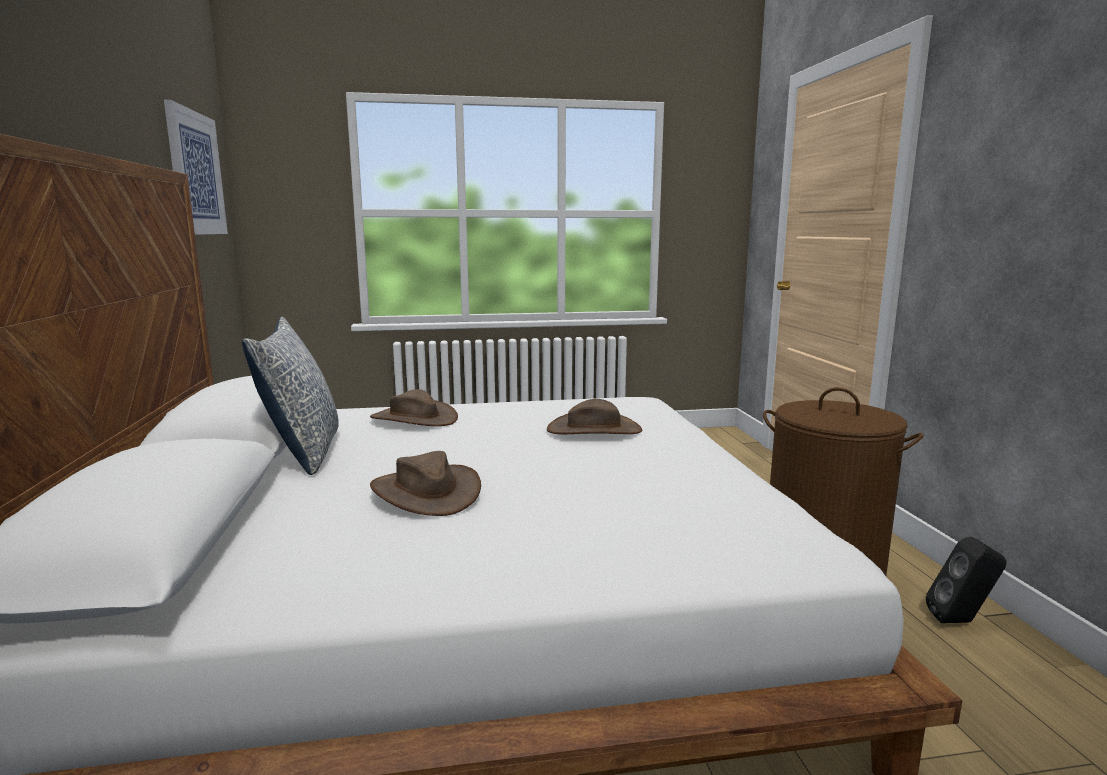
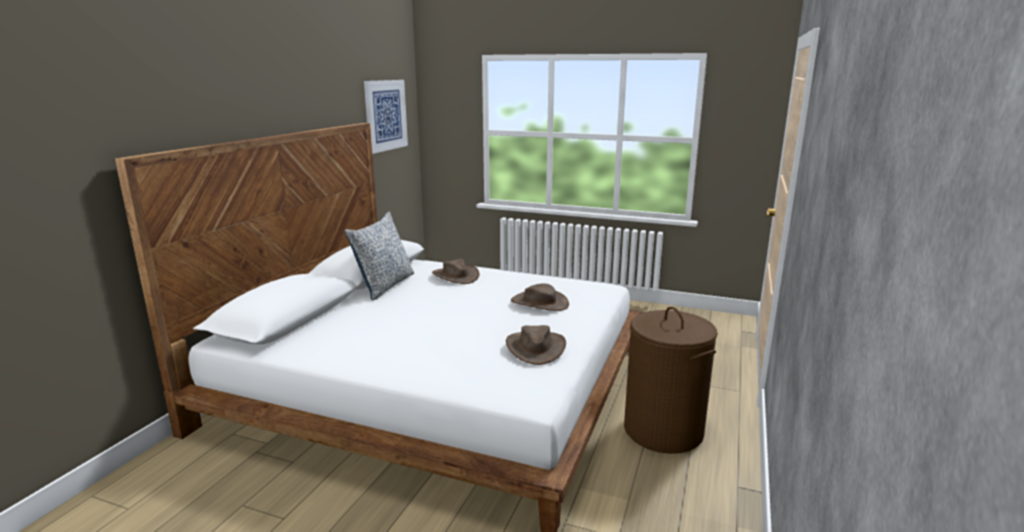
camera: 30 degrees right, 5 degrees up
(426, 492) = (405, 321): brown hat -> brown hat (535, 348)
(961, 621) = (714, 484): black speaker -> none

